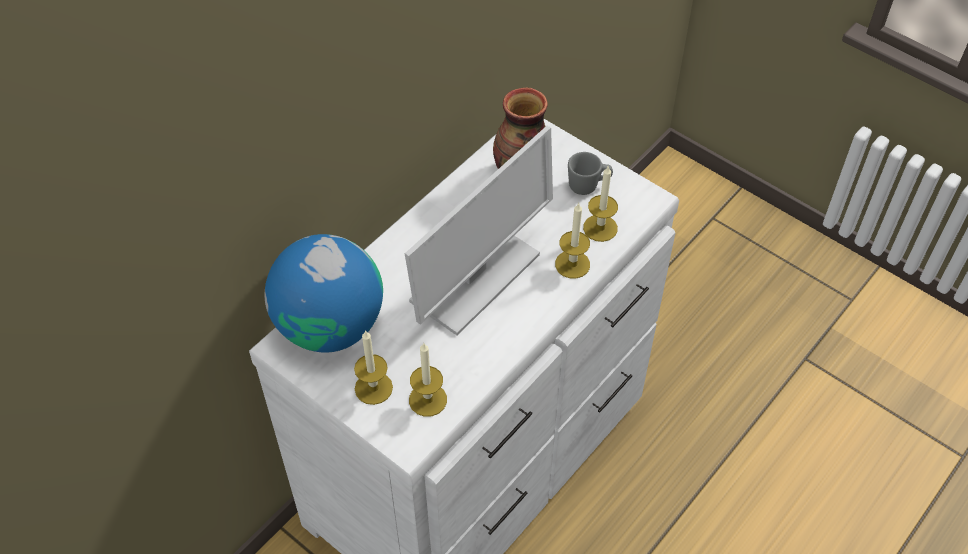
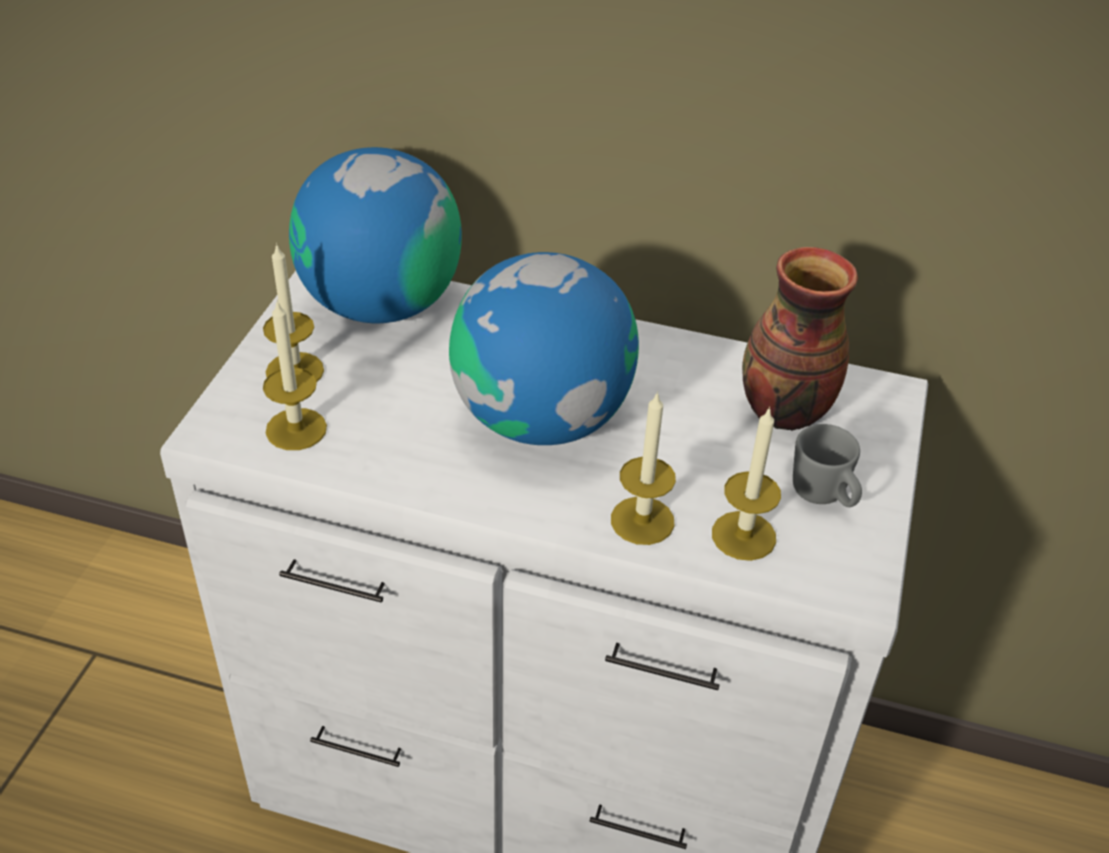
camera: 65 degrees right, 10 degrees down
(475, 279) = (542, 417): monitor -> globe

